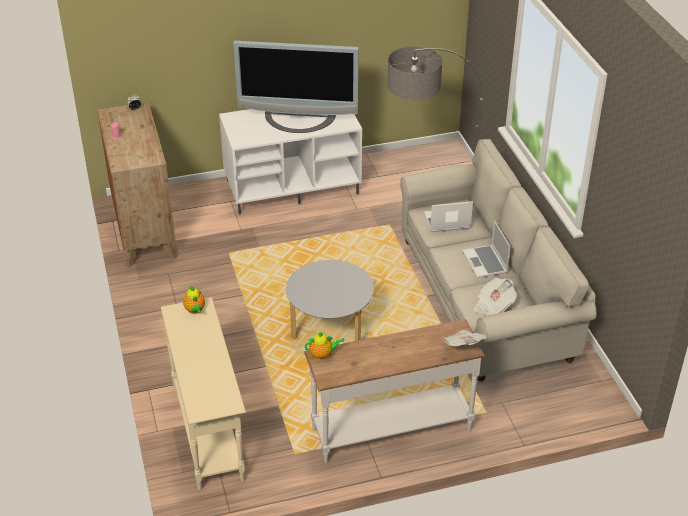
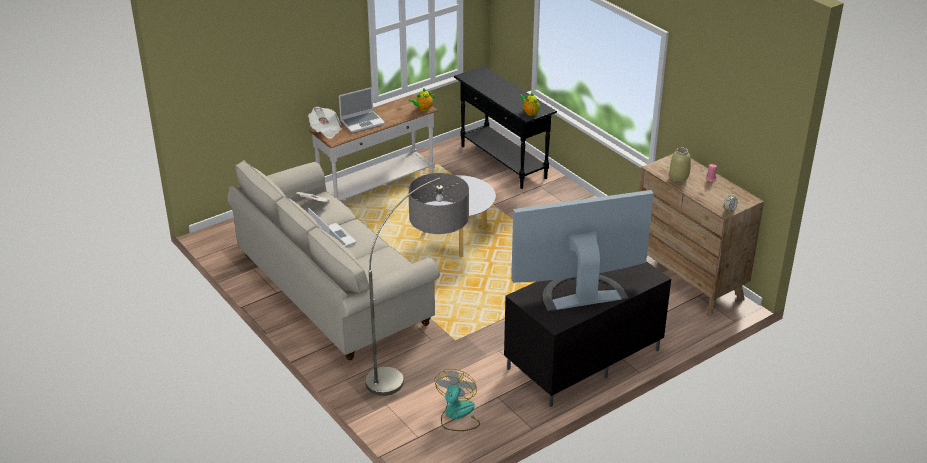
camera: 160 degrees right, 5 degrees down
(143, 145) = (679, 177): none -> beige vase
(208, 433) = (503, 162): beige console table -> black console table
(293, 186) = (583, 360): white tv stand -> black tv stand
(416, 171) = (457, 415): none -> fan
(446, 222) = (380, 264): laptop -> laptop (362, 122)

